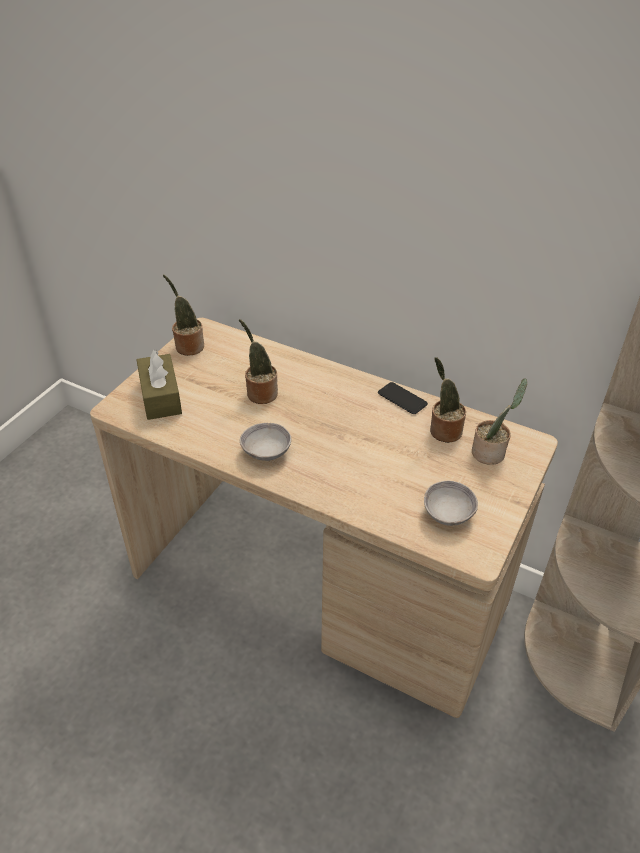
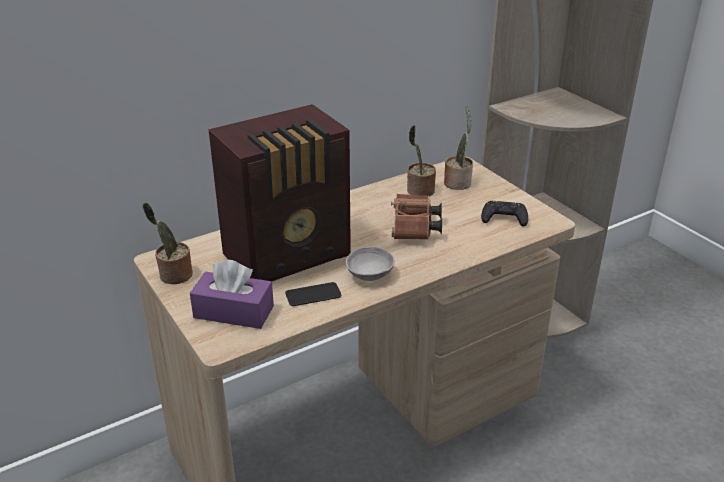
camera: 60 degrees left, 10 degrees down
(160, 396) = (233, 312): brown tissue box -> purple tissue box
(260, 393) = (290, 255): potted plant -> radio
(366, 453) = (414, 229): none -> brown binoculars
(402, 399) = (367, 195): phone -> phone (313, 295)
(448, 513) = (504, 218): grey bowl -> black game controller

